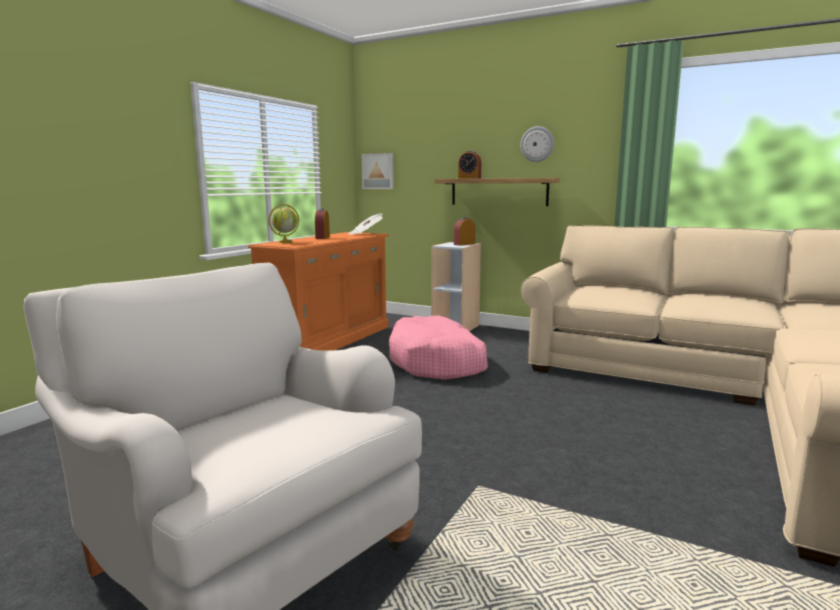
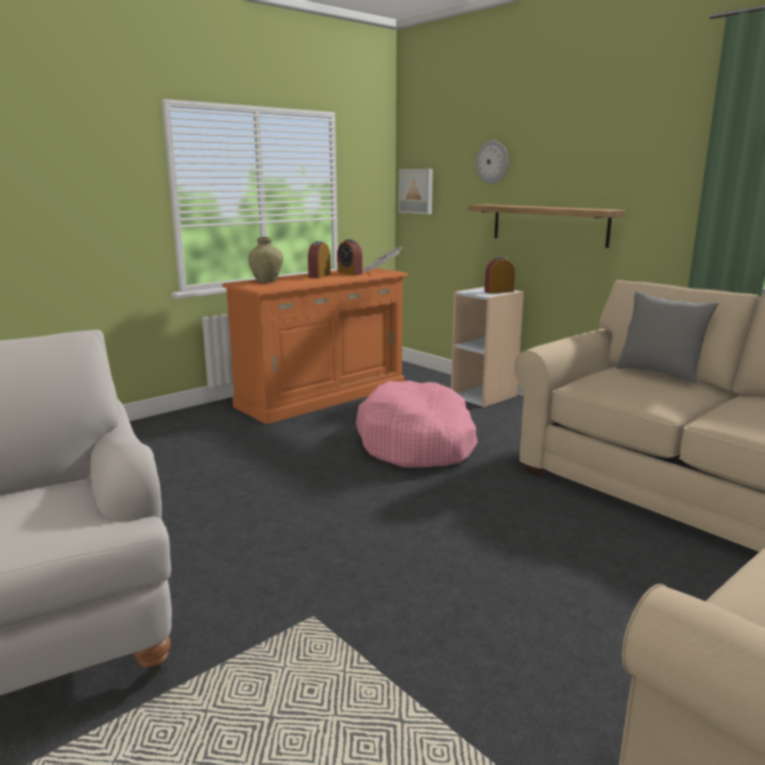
camera: 20 degrees right, 5 degrees up
(285, 242) = (267, 281): globe -> beige vase
(469, 178) = (512, 205): alarm clock -> alarm clock (350, 273)
(537, 144) = (599, 161): wall clock -> wall clock (492, 162)
(615, 288) = (659, 374): none -> grey pillow

